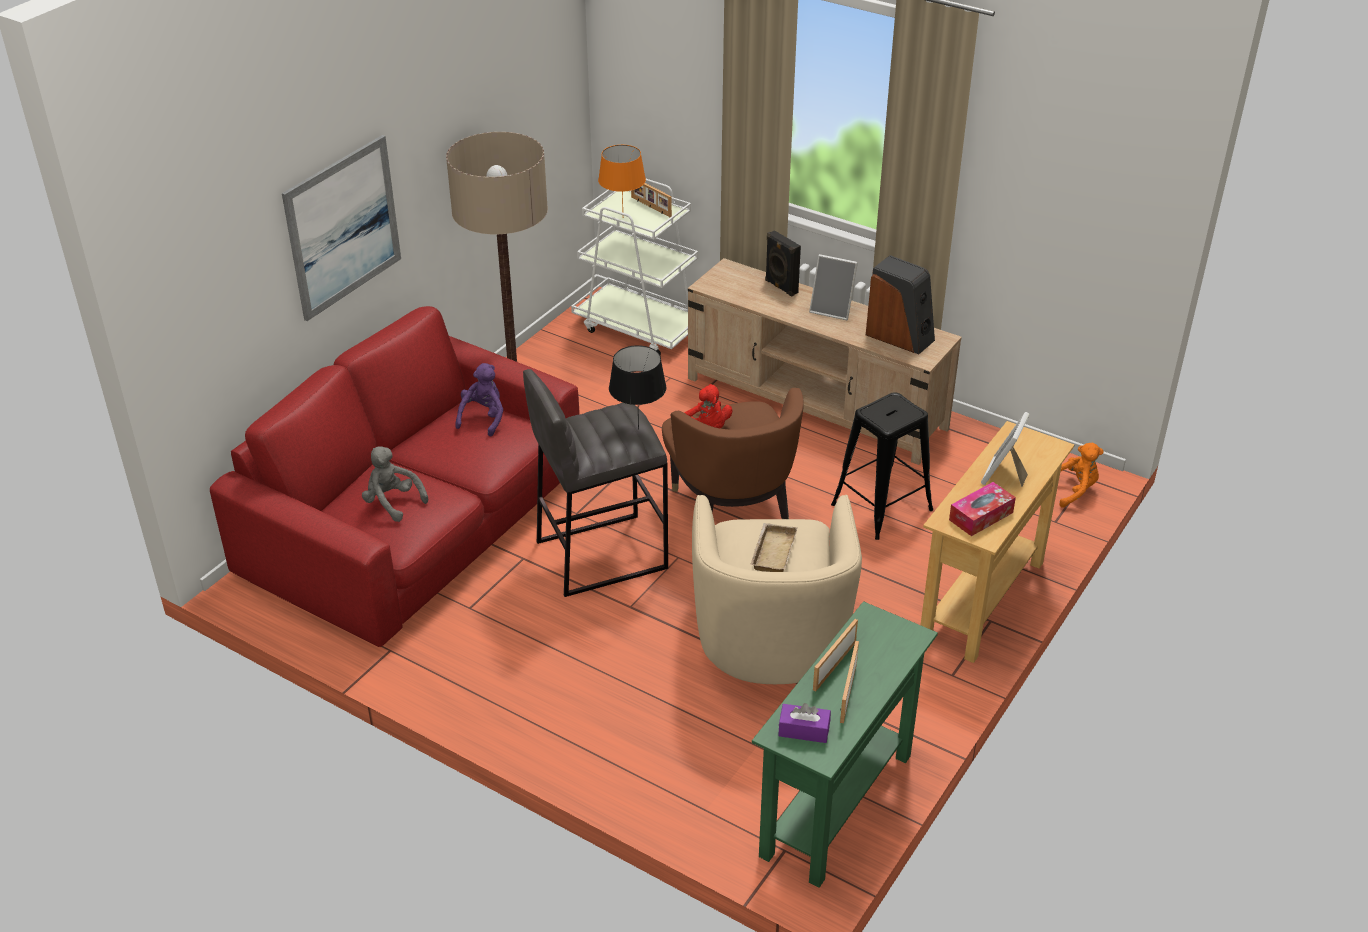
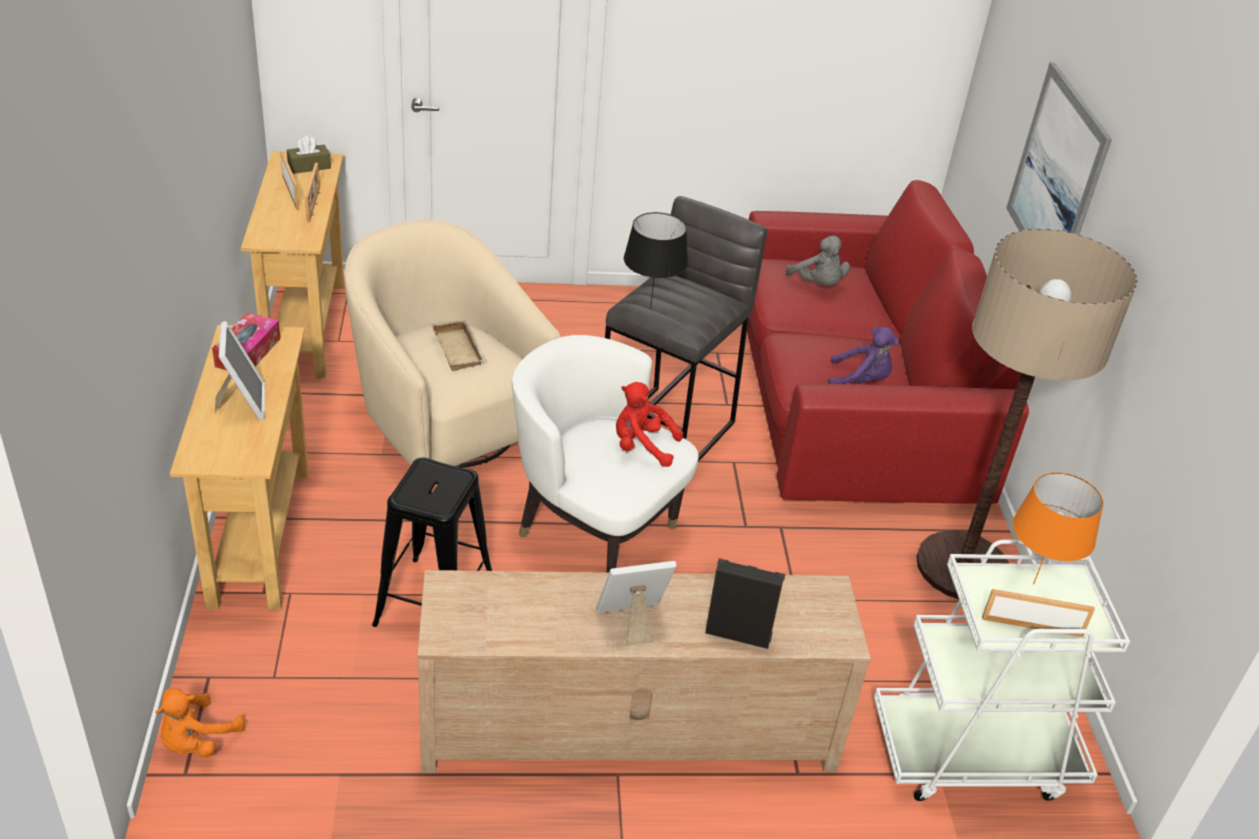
camera: 140 degrees right, 0 degrees up
(392, 502) = (818, 284): grey plush toy -> grey plush toy turned 60 degrees clockwise
(483, 418) = (861, 381): purple plush toy -> purple plush toy turned 60 degrees counterclockwise
(731, 510) = (593, 528): brown armchair -> white armchair
(804, 730) = (309, 166): purple tissue box -> brown tissue box
(836, 805) = (306, 328): green console table -> beige console table
(900, 336) = (503, 613): speaker -> none

